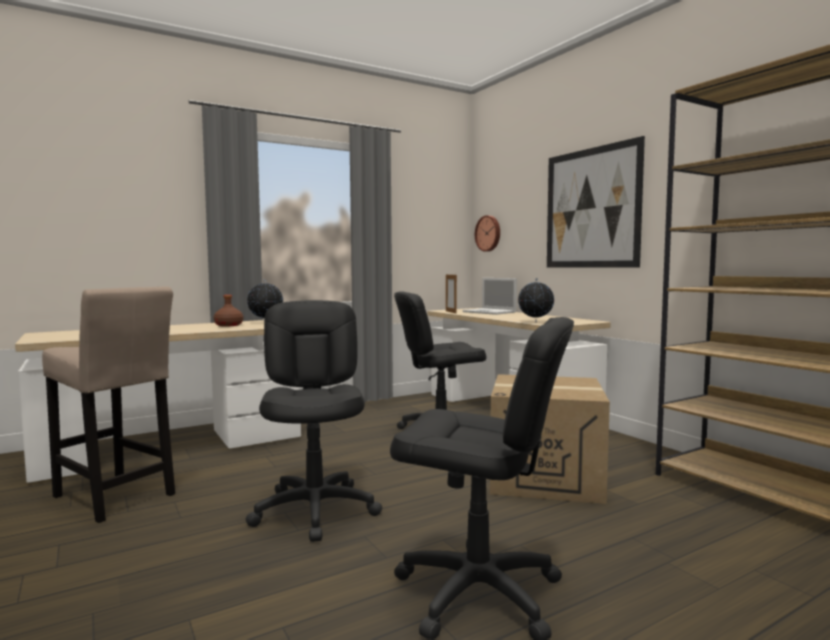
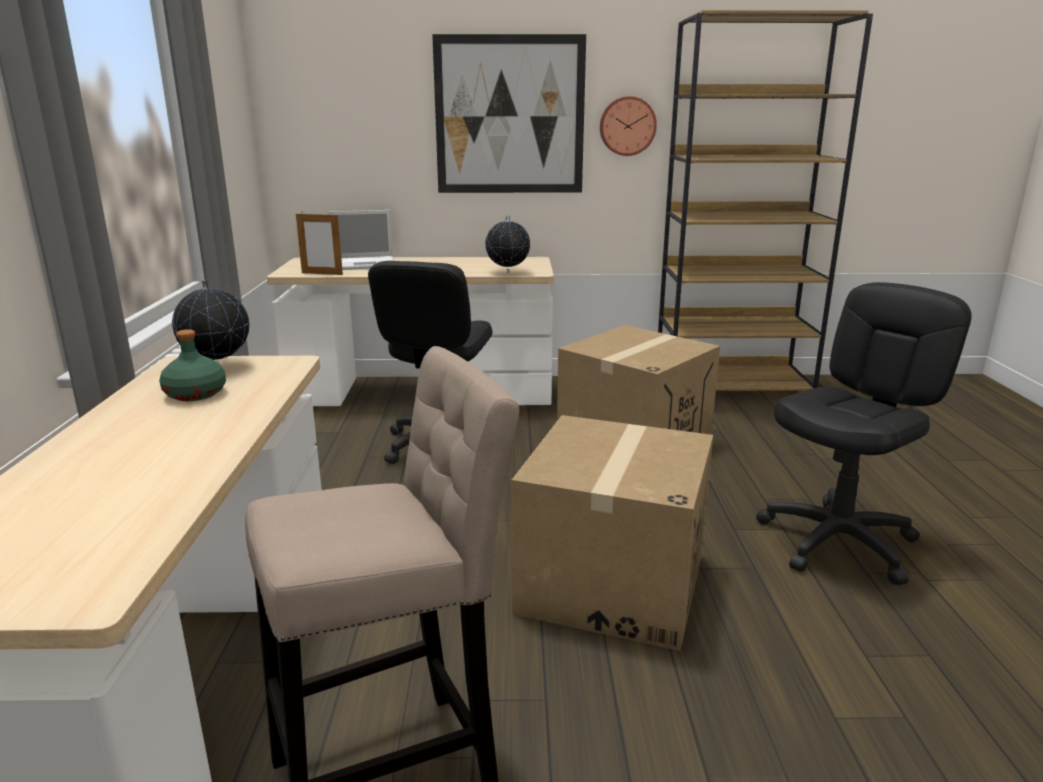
camera: 60 degrees left, 15 degrees up
(228, 325) = (195, 394): brown bottle -> green bottle
(316, 510) = (611, 583): black office chair -> cardboard box
(488, 233) = (305, 138): wall clock -> wall clock (627, 126)

